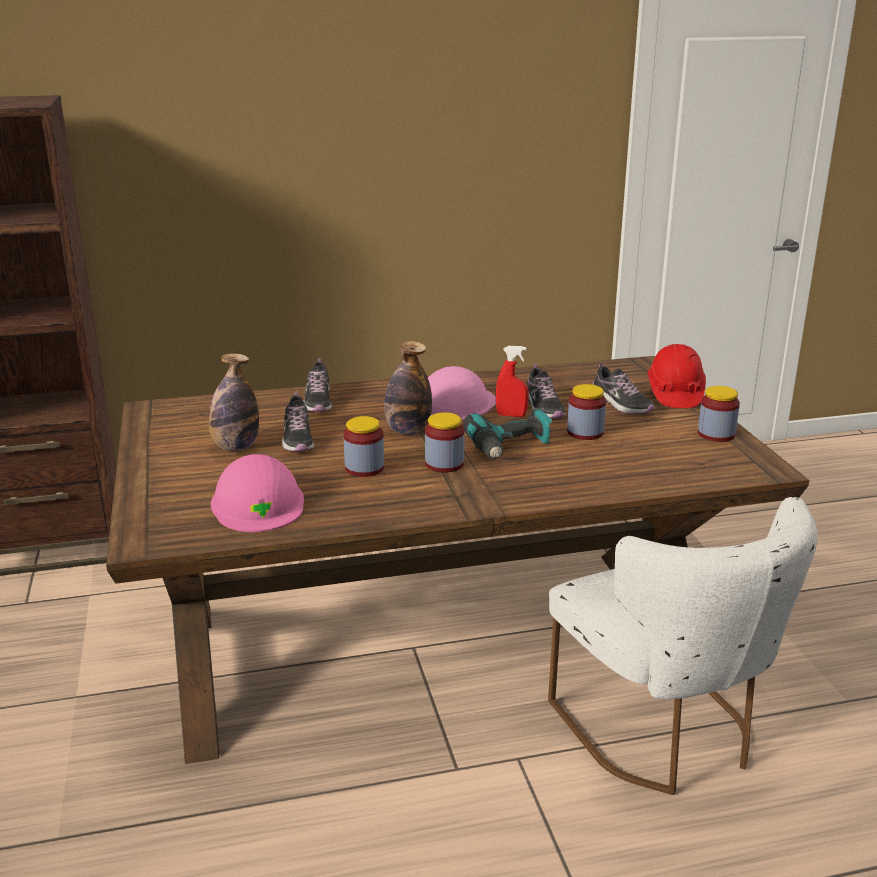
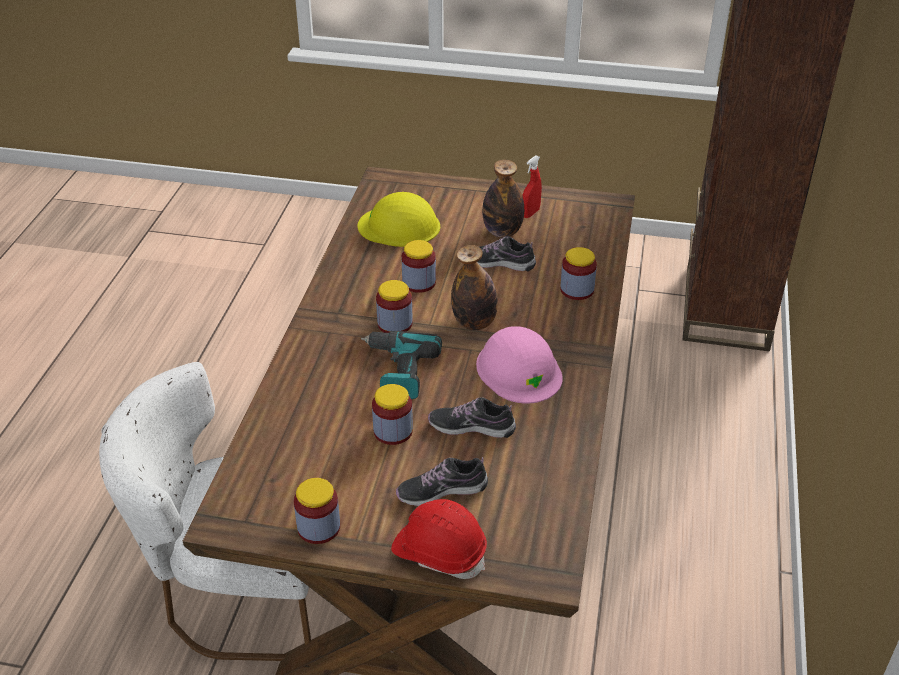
camera: 115 degrees right, 15 degrees up
(258, 503) = (399, 226): pink hard hat -> yellow hard hat
(318, 401) = (577, 290): shoe -> jar
(511, 415) = (466, 397): red spray bottle -> red spray bottle (530, 213)

